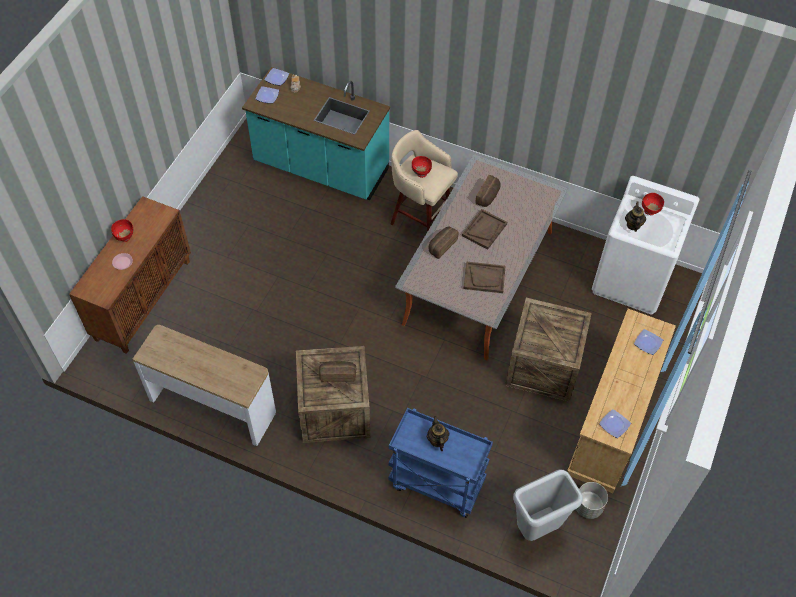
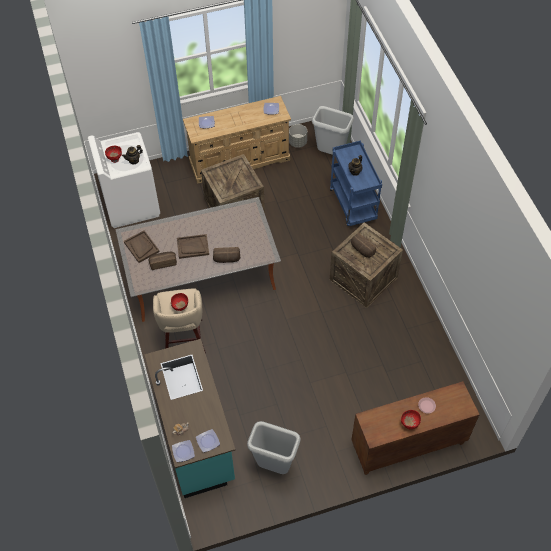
camera: 130 degrees left, 0 degrees up
(213, 406) = (427, 337): console table -> none
(238, 199) = (275, 465): none -> grey trash can
(484, 278) = (229, 223): brown tray -> brown tray (141, 247)

